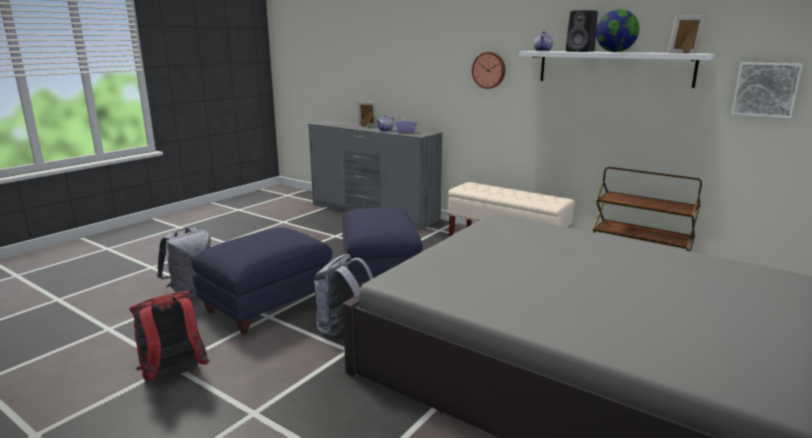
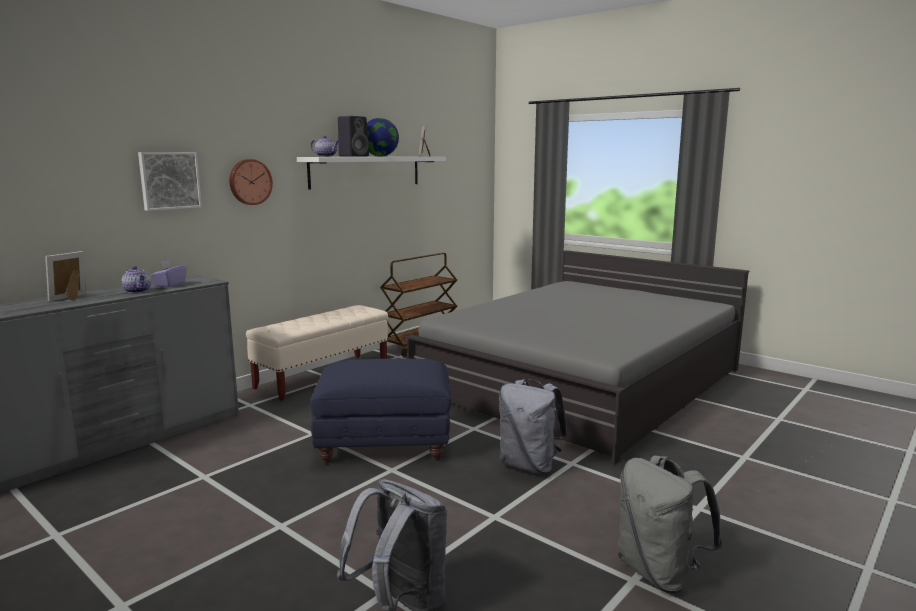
camera: 85 degrees left, 5 degrees down
(174, 377) = (659, 572): red backpack -> grey backpack
(268, 305) = (460, 520): blue ottoman -> none
(765, 89) = (449, 181): picture -> picture (169, 180)

